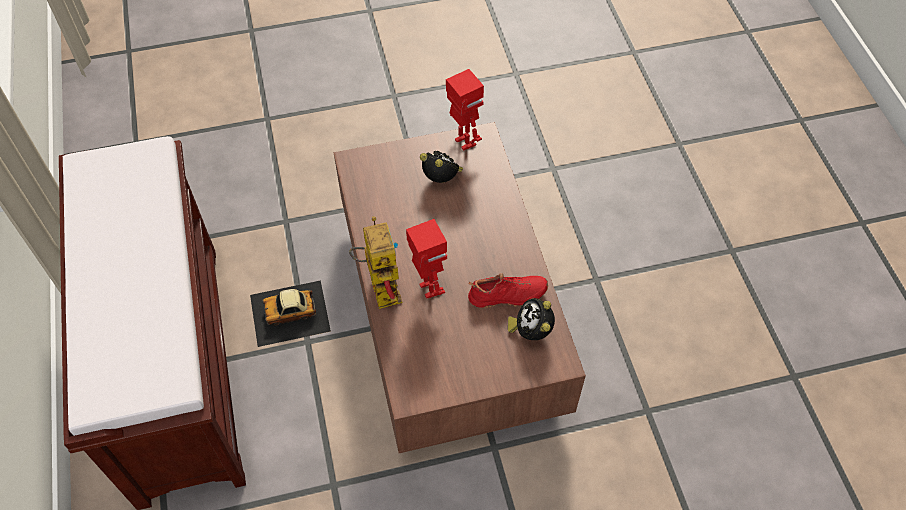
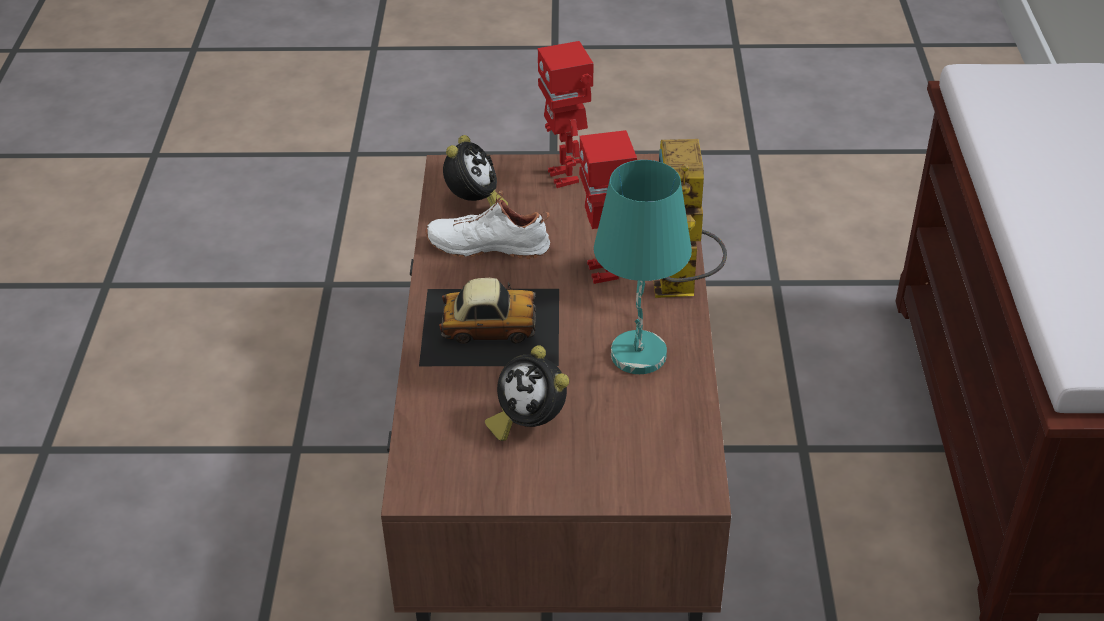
camera: 165 degrees left, 15 degrees down
(290, 313) = (831, 494): toy car -> toy car (490, 325)
(394, 231) = (639, 356): none -> turquoise table lamp
(464, 142) = (461, 483): toy robot -> toy robot (565, 177)
(508, 296) = (489, 245): red shoe -> white shoe

